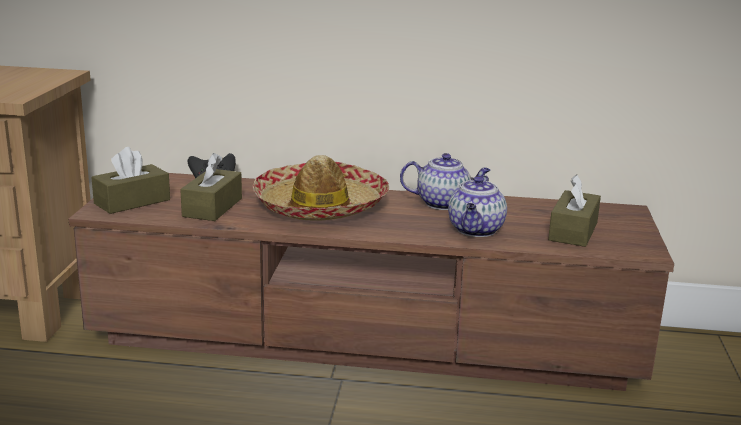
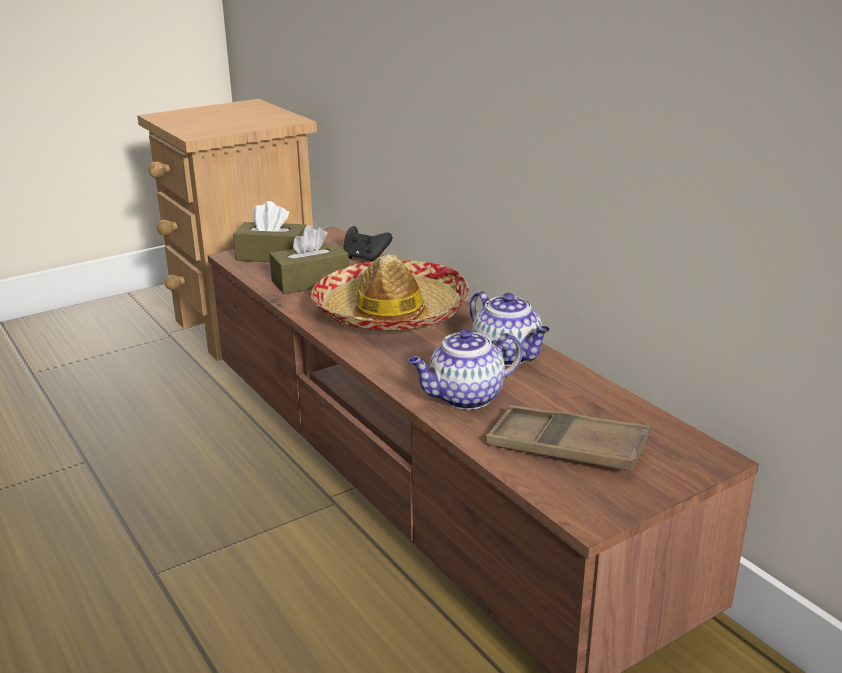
camera: 50 degrees right, 5 degrees up
(573, 231) = (566, 448): brown tissue box -> brown tray

